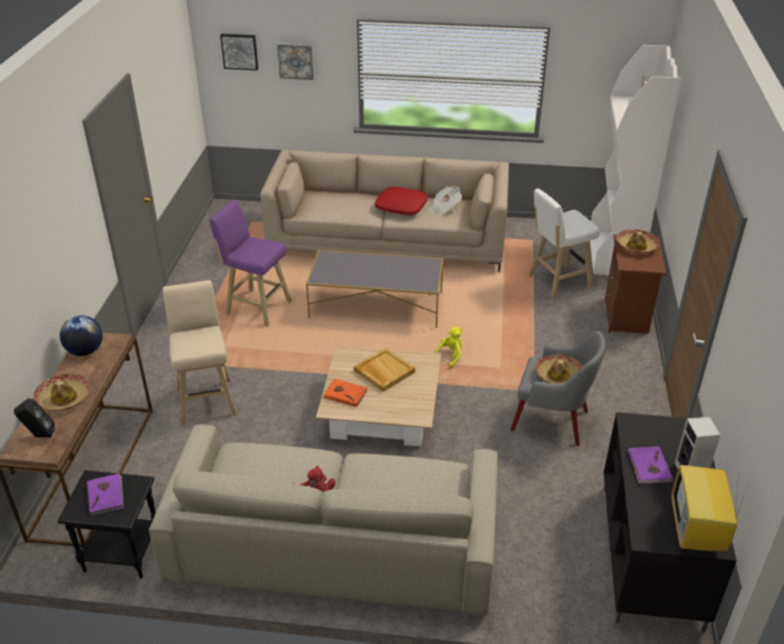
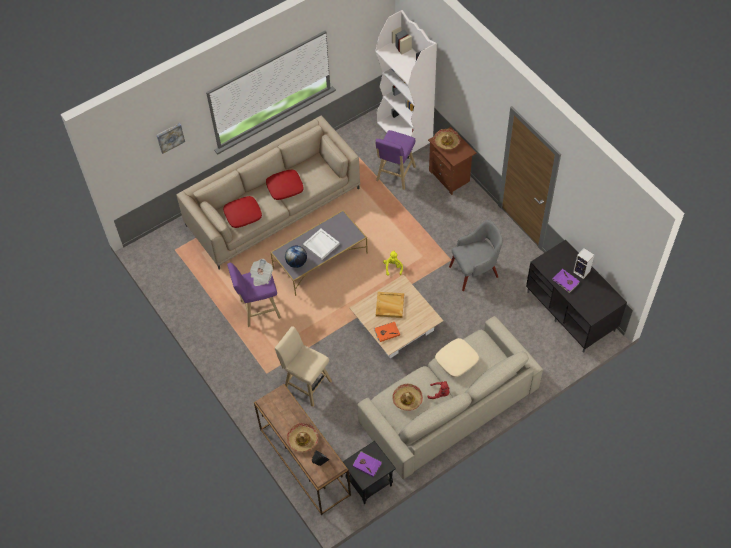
camera: 40 degrees left, 20 degrees up
(85, 351) = (275, 410): globe -> globe (296, 262)
(240, 51) = (130, 154): picture -> none
(329, 204) = (243, 214): none -> red pillow
(377, 272) = (321, 245): none -> white tray
(385, 473) = (456, 360): none -> beige pillow
(444, 208) = (310, 172): newspaper -> newspaper (261, 276)
(556, 282) = (395, 175): white stool -> purple stool
(559, 375) = (477, 251): hat -> hat (407, 399)
(697, 532) = (605, 299): television -> none

